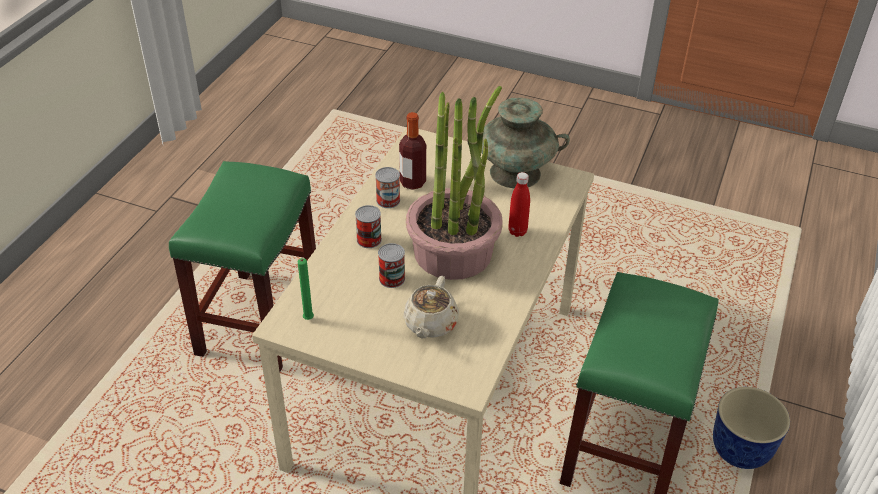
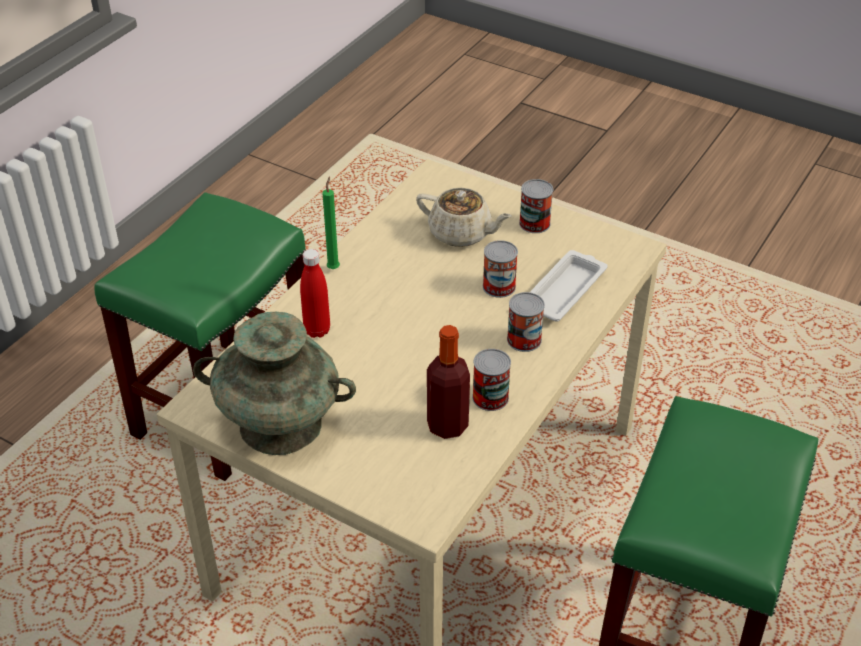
camera: 170 degrees left, 0 degrees up
(308, 320) = (602, 250): green candle -> green candle (334, 267)
(340, 280) = (565, 290): none -> white tray
(367, 342) = (534, 223): none -> can
(430, 324) = (461, 233): beige teapot -> beige teapot turned 90 degrees clockwise
(453, 251) = (412, 312): potted plant -> none
(741, 451) = (97, 390): planter -> none

